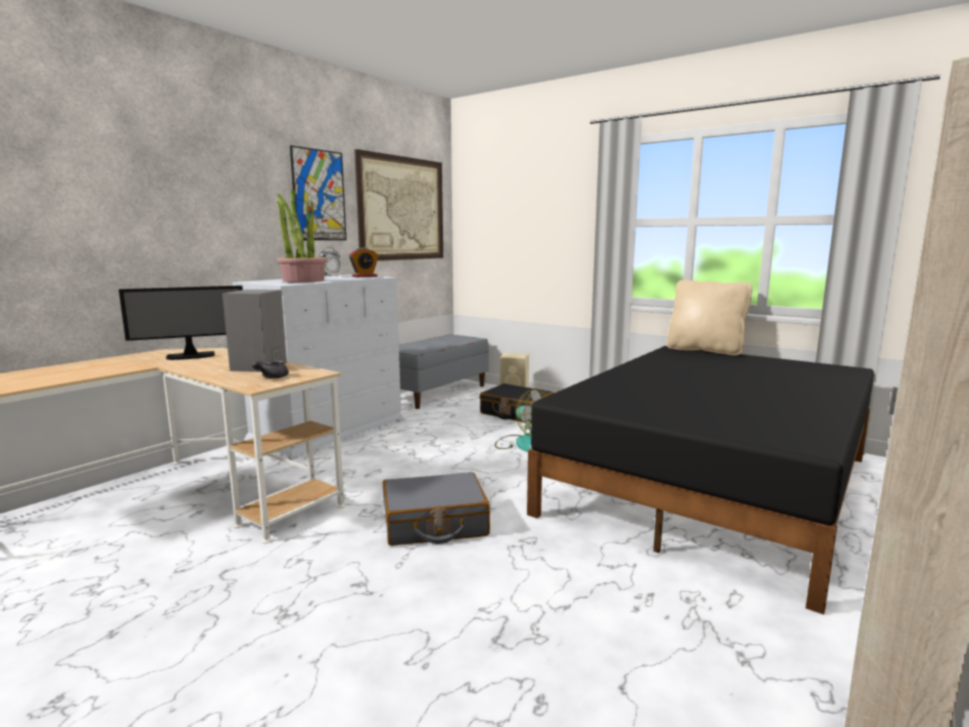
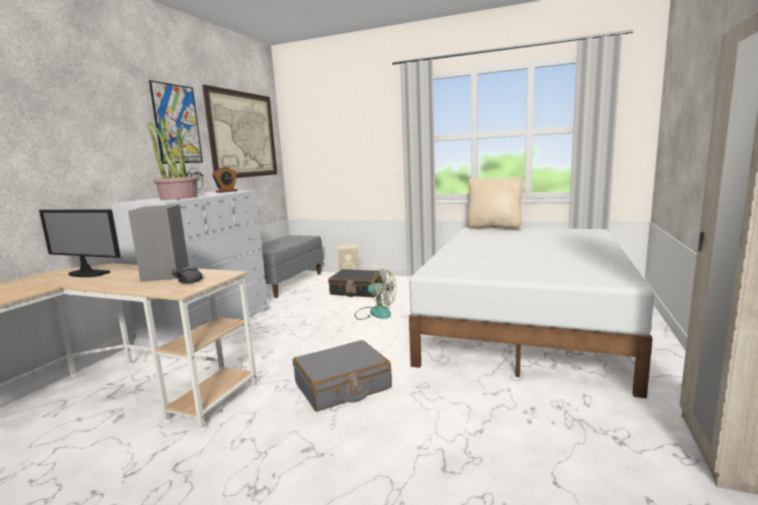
camera: 15 degrees left, 0 degrees up
(190, 356) = (87, 274): monitor -> monitor turned 60 degrees clockwise
(713, 485) = (525, 322): black bed -> white bed

